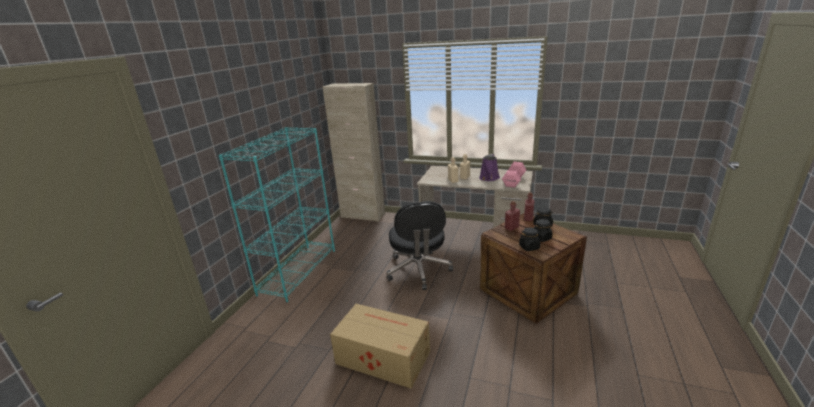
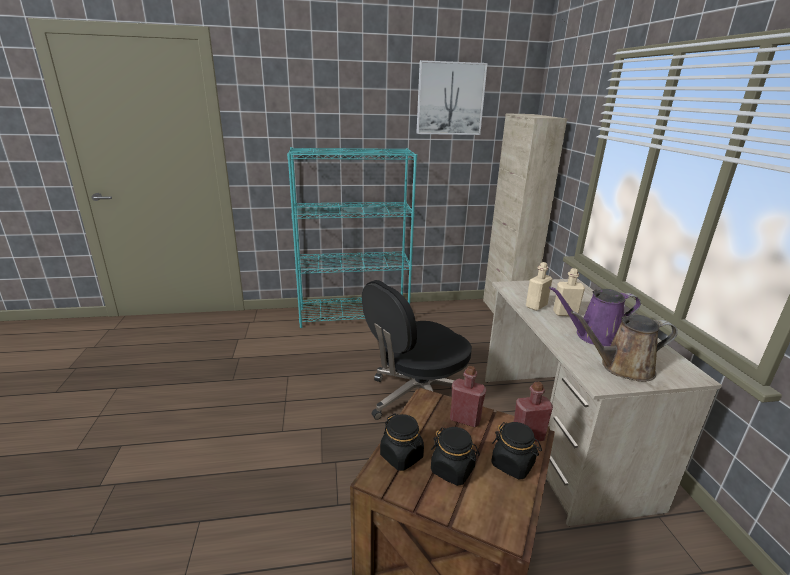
camera: 60 degrees right, 0 degrees up
(295, 84) = (450, 99): none -> picture
(382, 356) = (228, 422): cardboard box -> none
(514, 181) = (622, 367): pink dumbbell -> brown watering can

